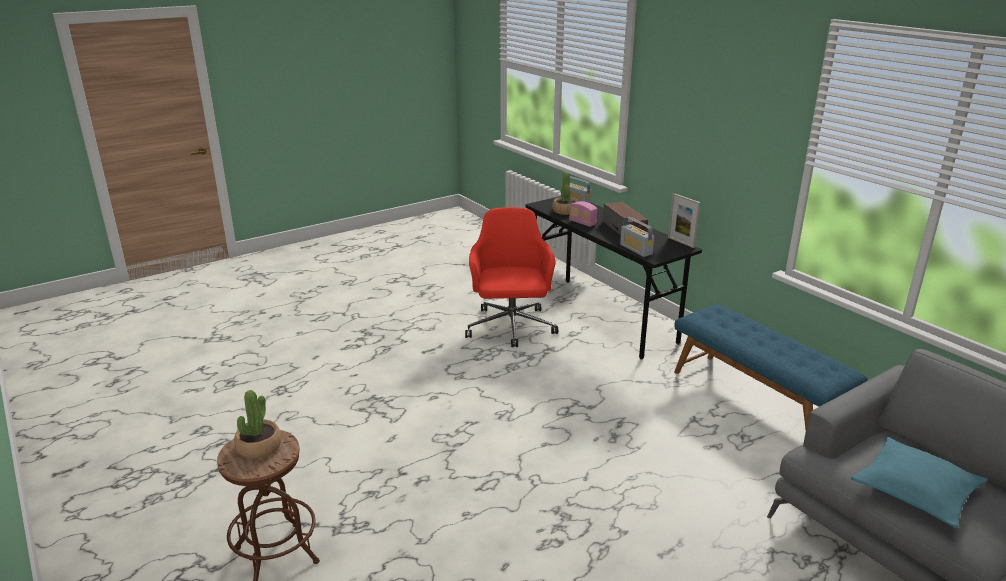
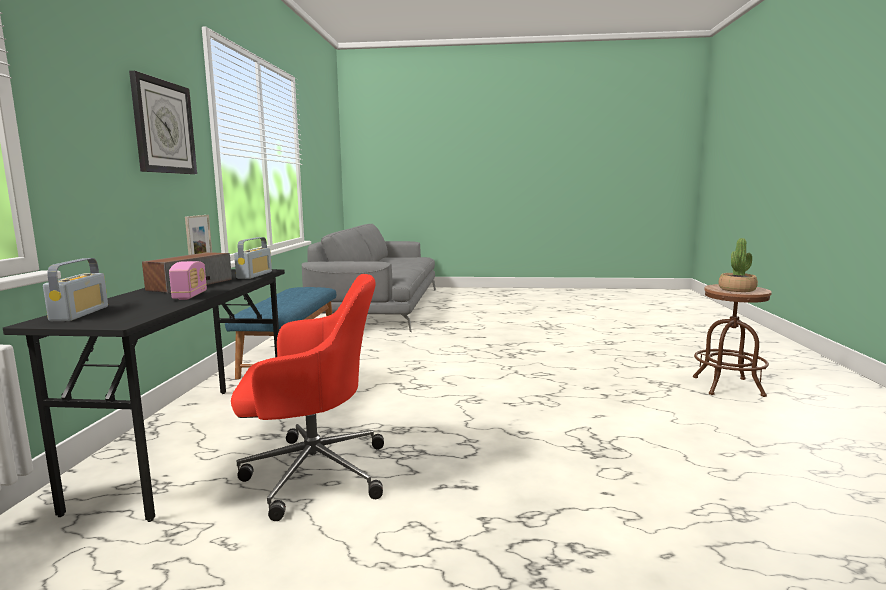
camera: 140 degrees left, 15 degrees down
(511, 328) = (312, 472): red office chair -> red office chair turned 135 degrees counterclockwise
(565, 211) = (139, 309): potted plant -> none
(734, 124) = (163, 127): none -> wall clock
(915, 491) = (395, 271): turquoise pillow -> none

